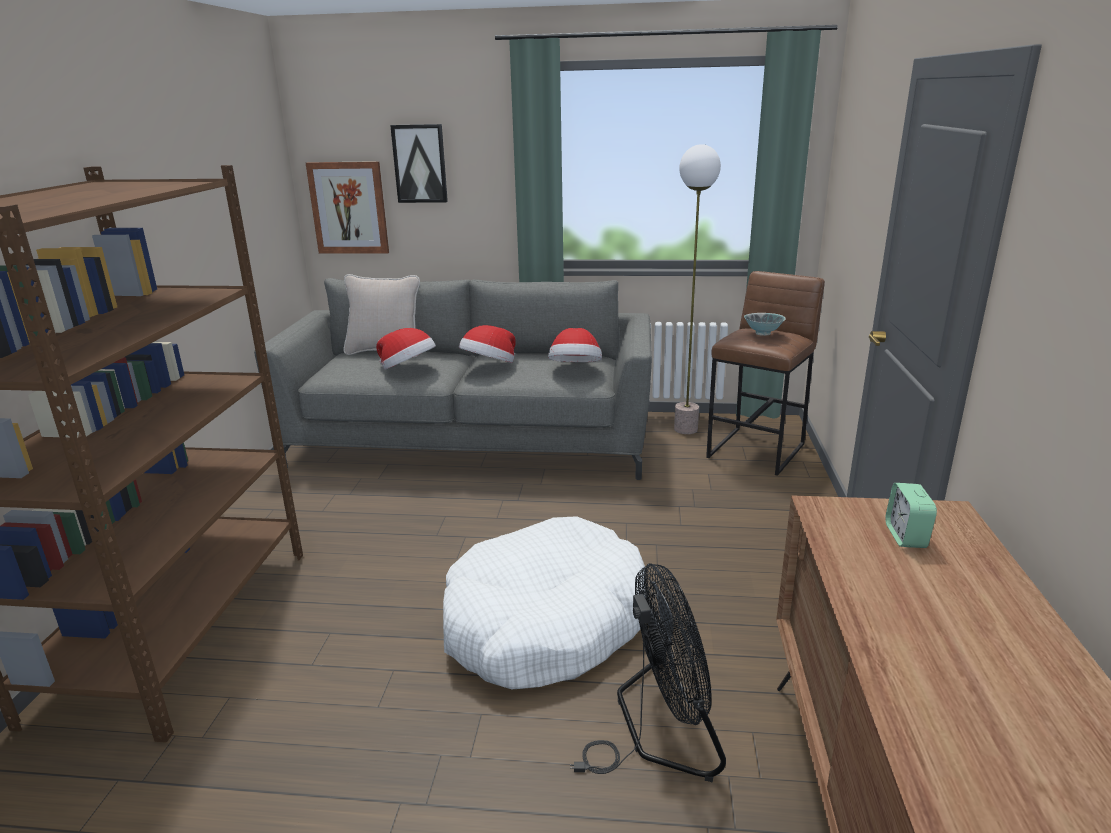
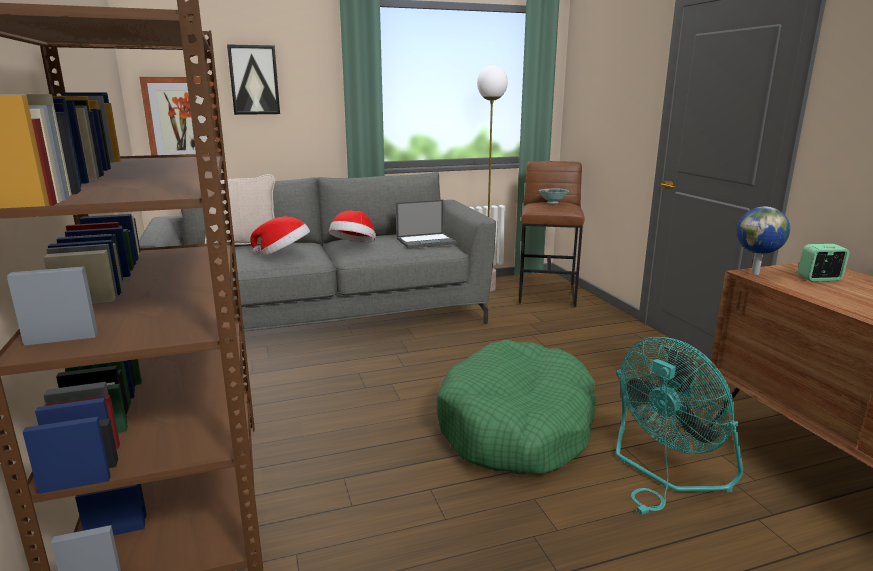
camera: 25 degrees left, 5 degrees down
(545, 623) = (516, 426): white dog bed -> green dog bed
(575, 369) = (426, 241): hat -> laptop
(652, 726) = (659, 470): black fan -> turquoise fan
(826, 508) = (755, 273): none -> globe
(905, 536) = (819, 279): alarm clock -> alarm clock turned 105 degrees clockwise

